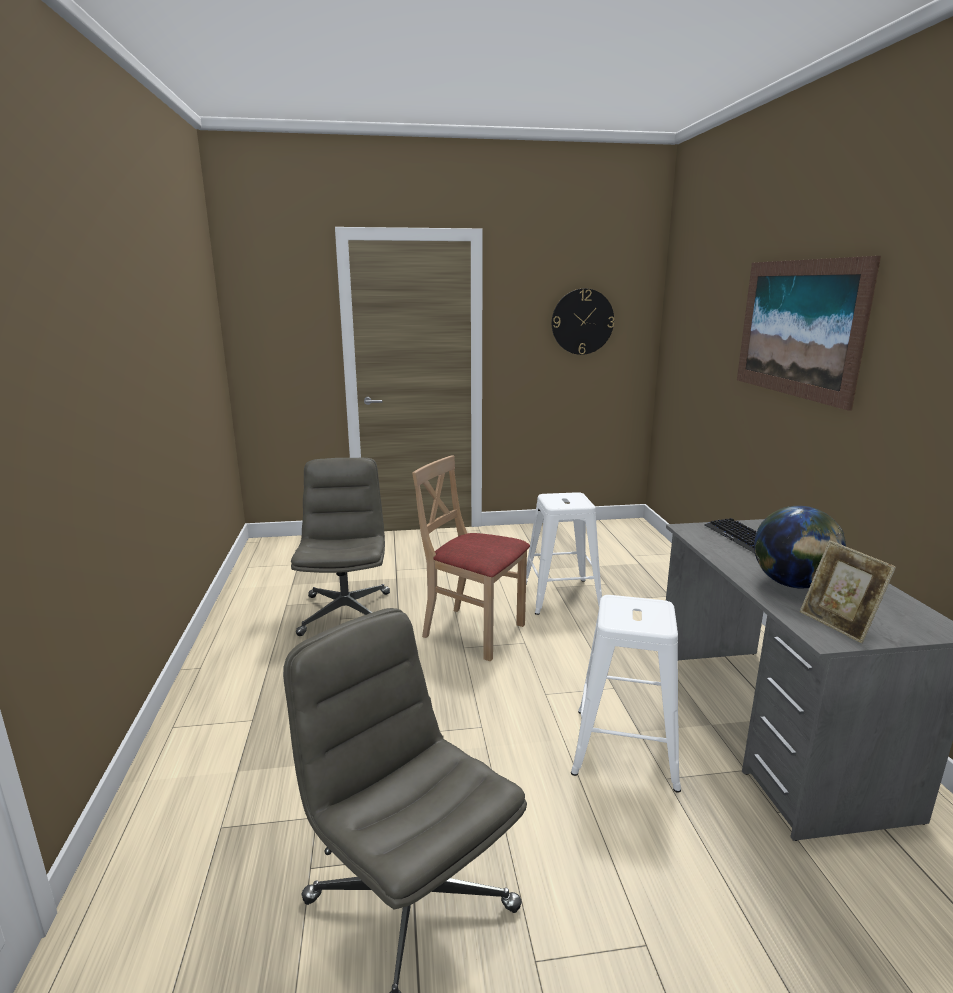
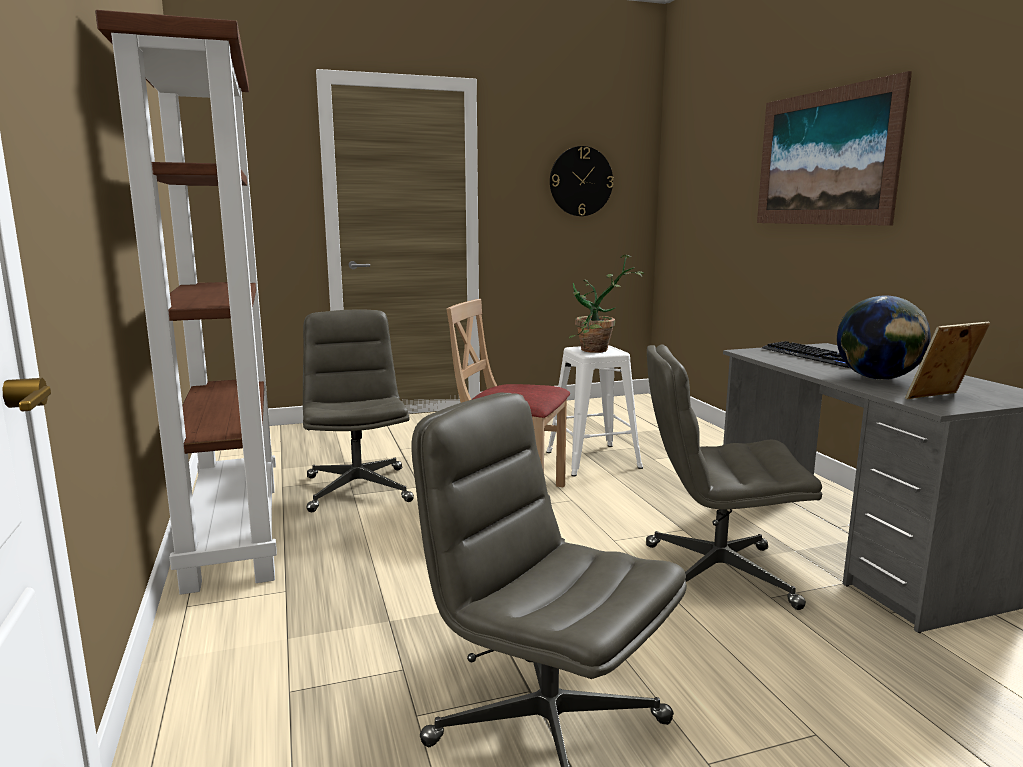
camera: 10 degrees left, 5 degrees down
(231, 651) = (232, 531): none -> brown bookcase
(568, 501) = (599, 351): none -> potted plant
(623, 746) = (715, 575): white stool -> grey office chair
(838, 624) = (941, 399): picture frame -> picture frame turned 105 degrees clockwise

